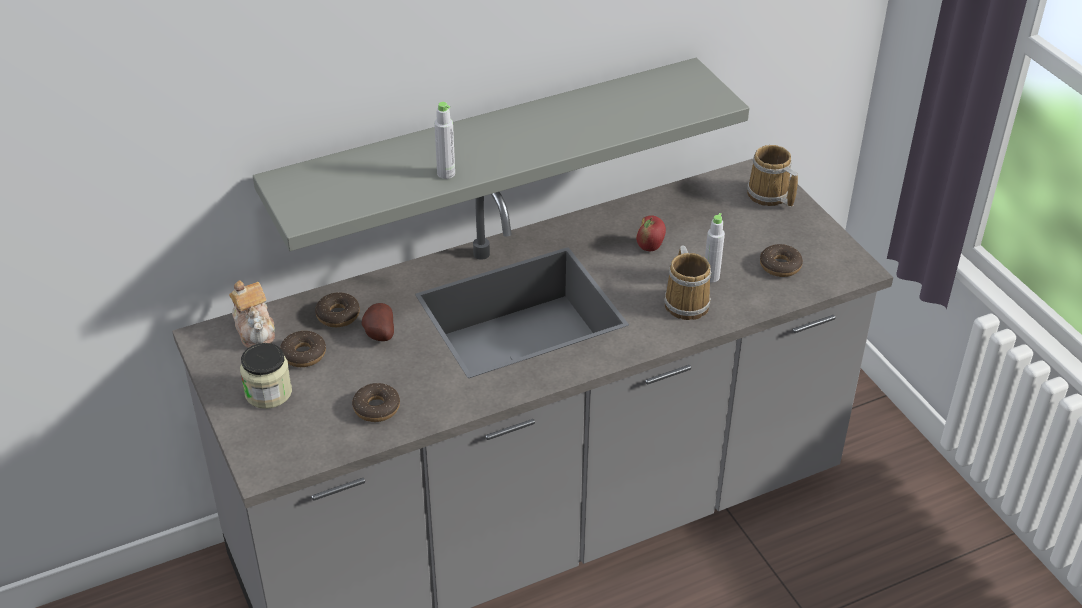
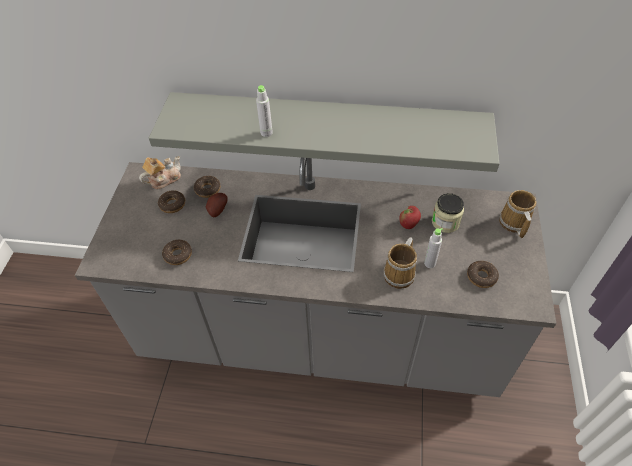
camera: 35 degrees right, 10 degrees up
(255, 330) = (164, 179): teapot -> teapot turned 135 degrees counterclockwise
(268, 393) = (138, 219): jar -> jar (445, 222)

